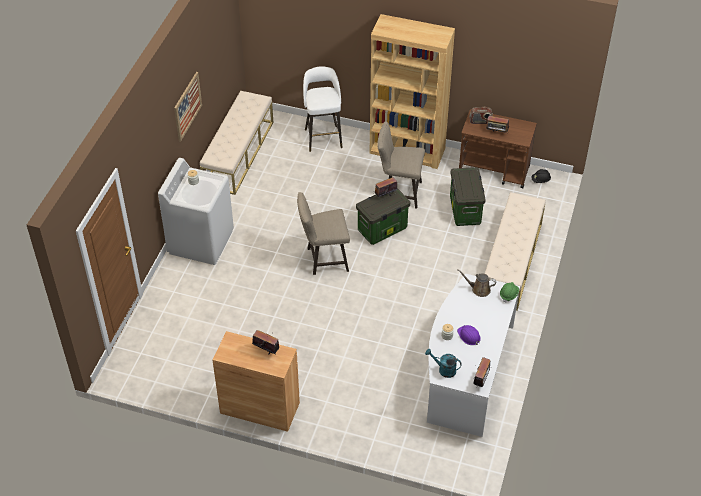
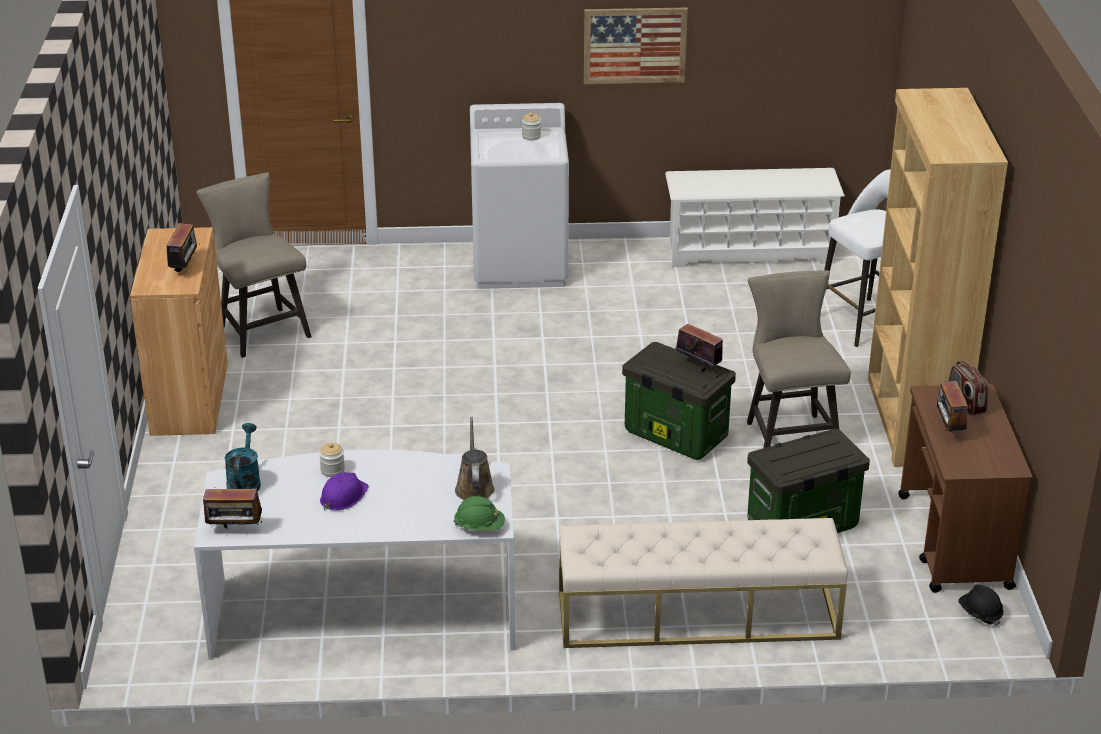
camera: 70 degrees right, 15 degrees down
(238, 153) = (750, 251): beige bench -> white shoe rack
(324, 259) = (556, 388): beige stool -> beige stool (260, 329)

